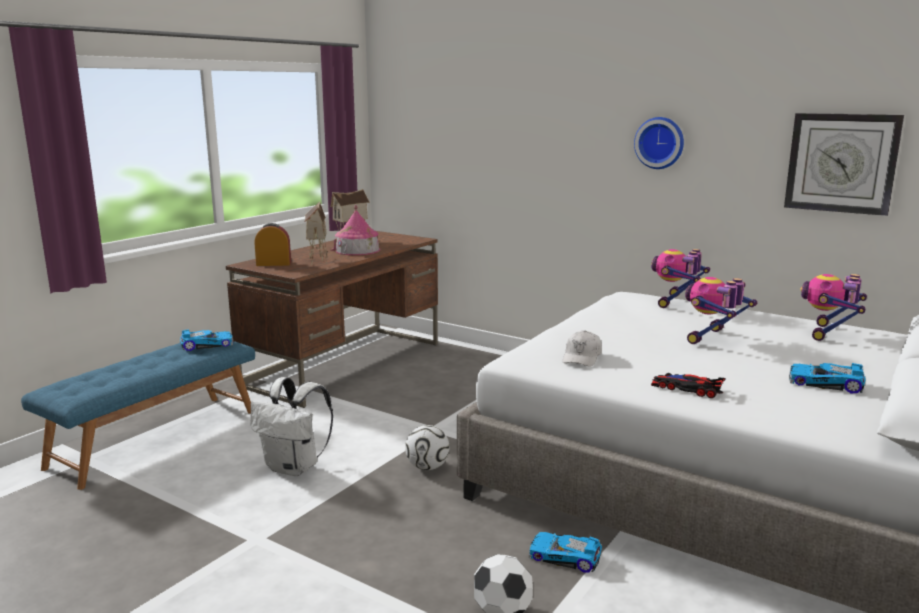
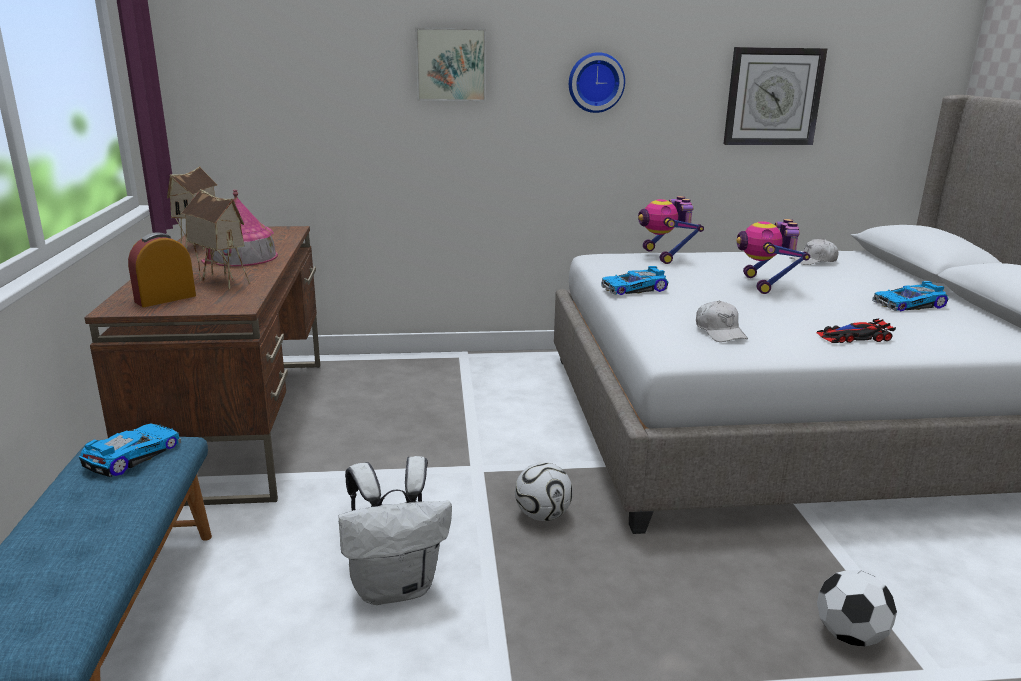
camera: 40 degrees left, 5 degrees up
(546, 125) = (450, 64): none -> picture
(564, 557) = (800, 551): toy car -> toy car (634, 289)
(829, 333) = (814, 261): toy robot -> white cap

